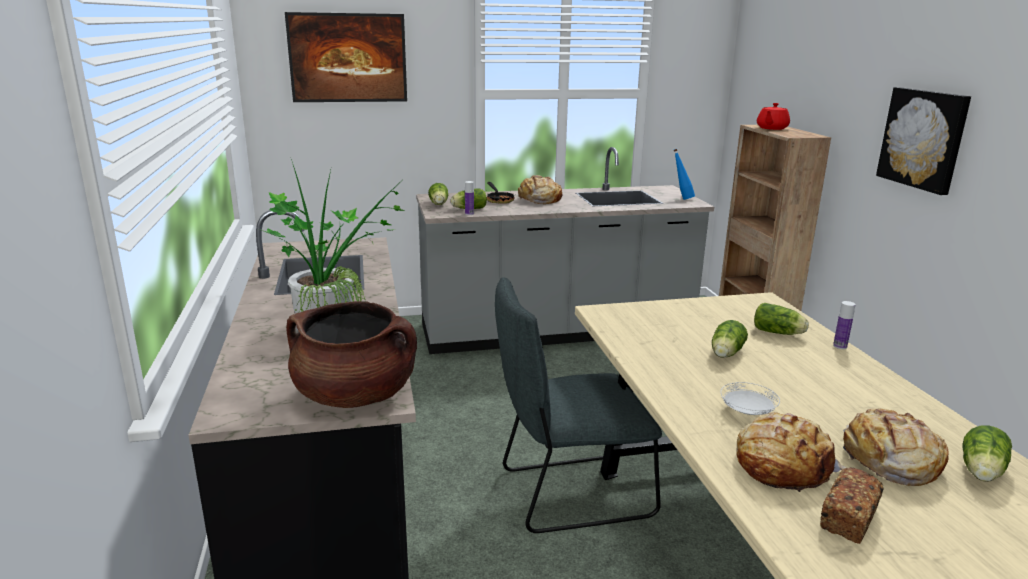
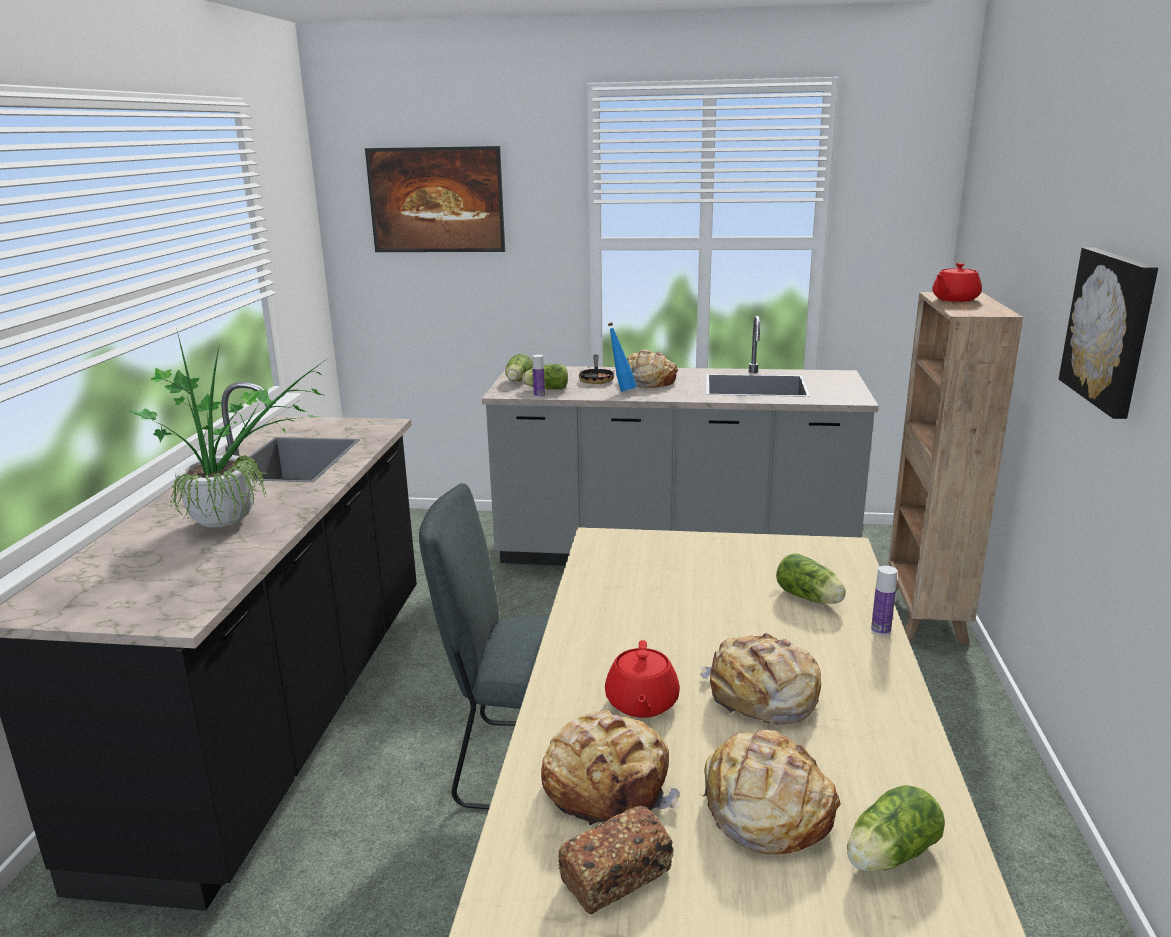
camera: 20 degrees right, 0 degrees up
(355, 396) = (159, 608): brown cooking pot -> none
(681, 199) = (843, 391): blue bottle -> blue bottle (621, 390)
(725, 354) = (701, 618): lettuce -> none
(747, 412) = (641, 703): white plate -> red teapot
(815, 395) = (762, 696): none -> bread

